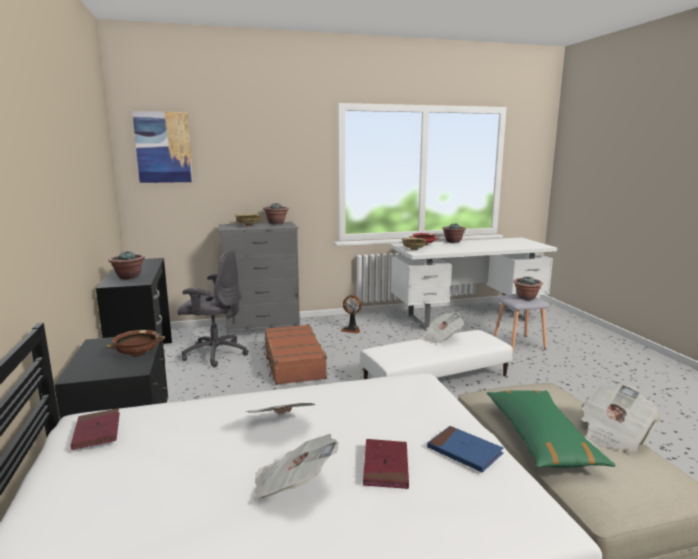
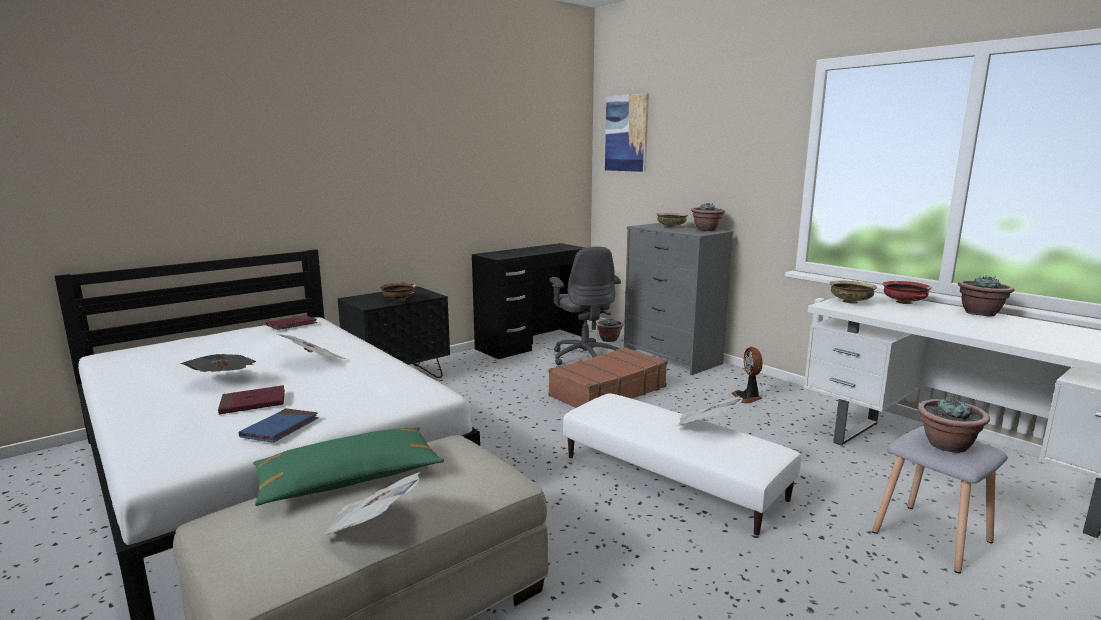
camera: 65 degrees right, 0 degrees up
(128, 277) = (509, 253): potted plant -> potted plant (609, 340)

